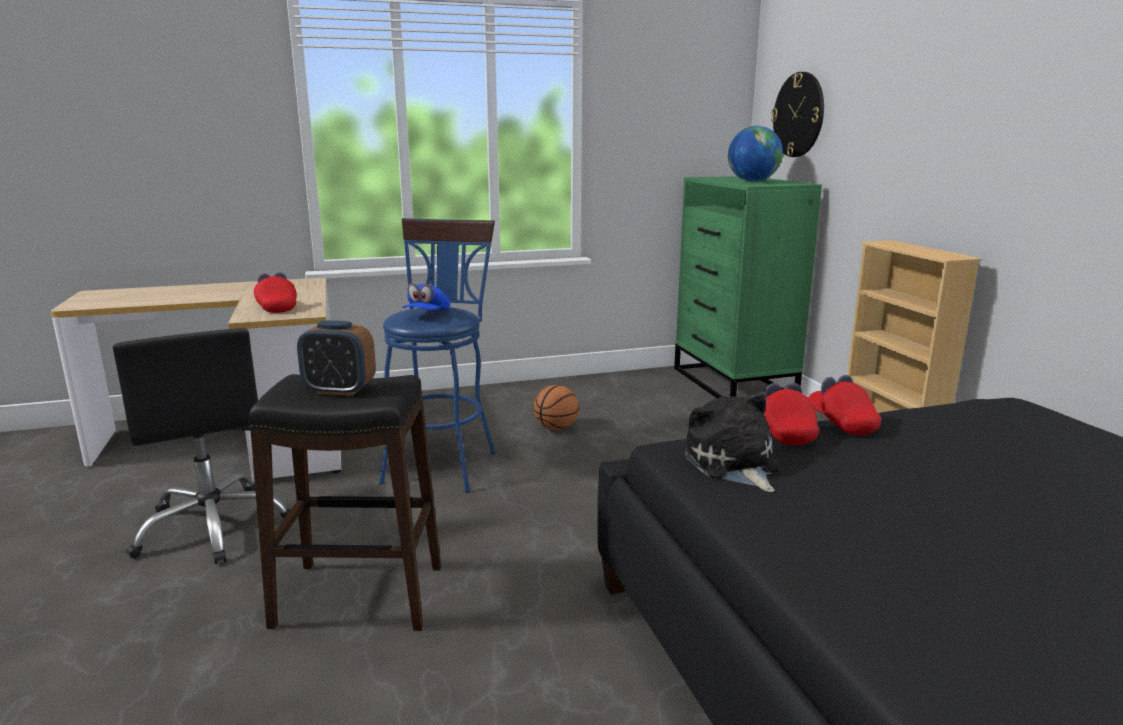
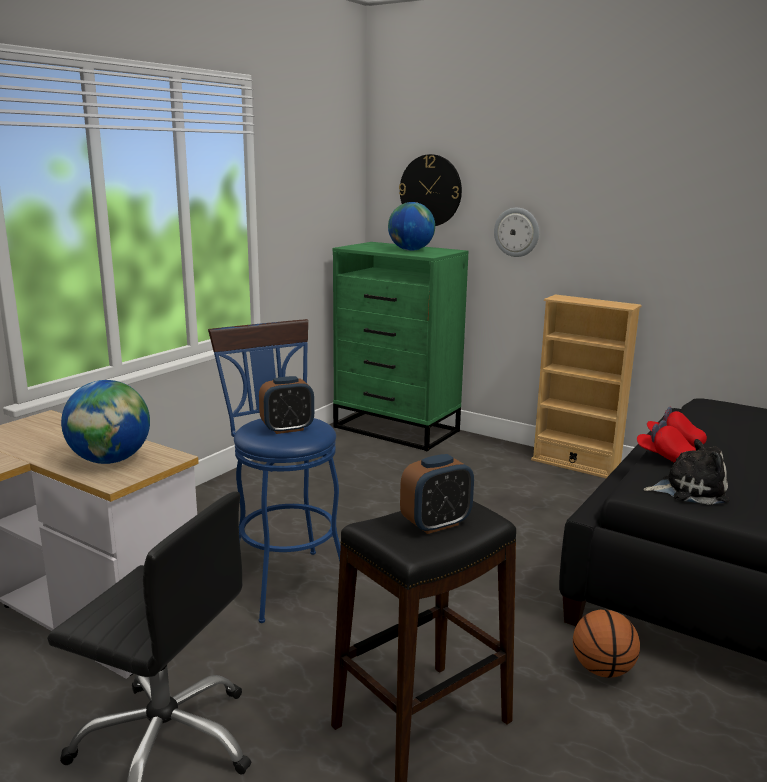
camera: 40 degrees left, 0 degrees up
(276, 307) = (110, 460): red cap -> globe
(427, 315) = (287, 429): blue cap -> alarm clock
(556, 428) = (327, 511): basketball -> basketball (602, 670)
(733, 464) = (689, 490): plush toy -> plush toy turned 150 degrees clockwise
(868, 161) = (516, 232): none -> wall clock

